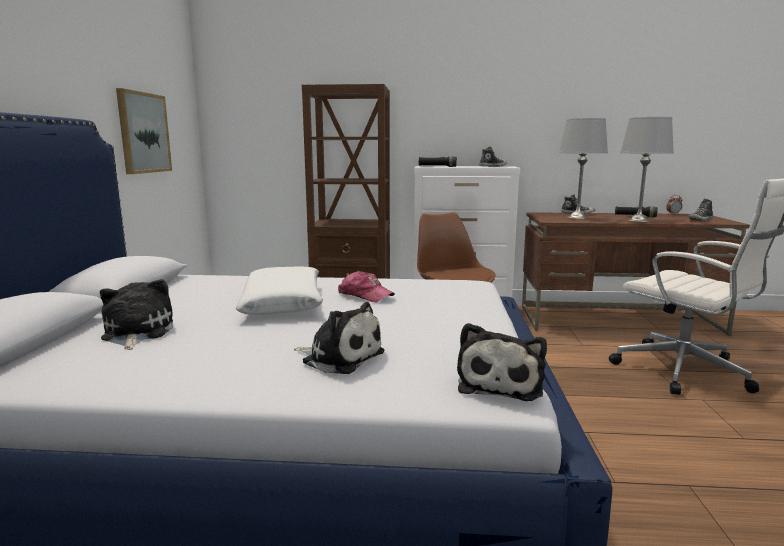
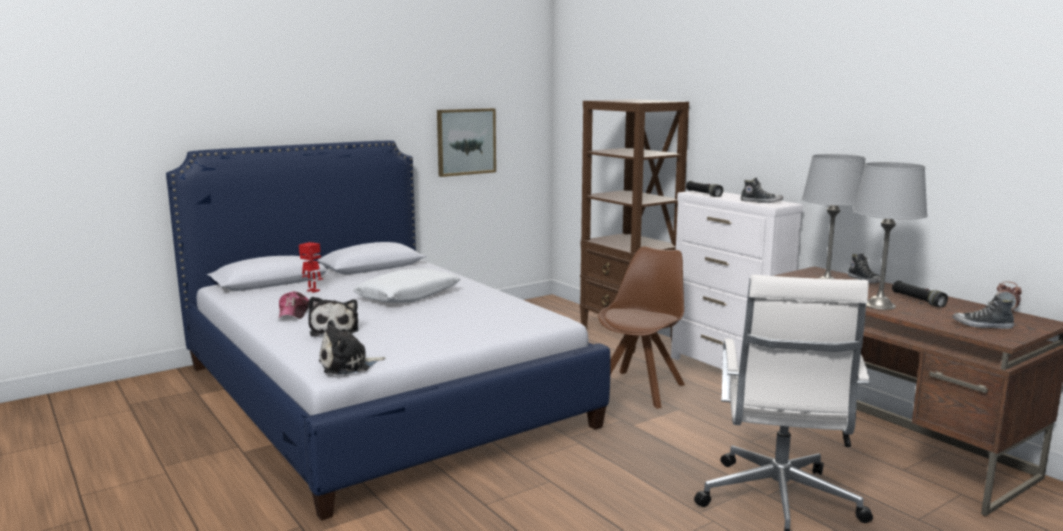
camera: 50 degrees right, 0 degrees up
(136, 333) = (312, 291): plush toy -> toy robot
(365, 295) = (460, 306): cap -> cap (293, 313)

